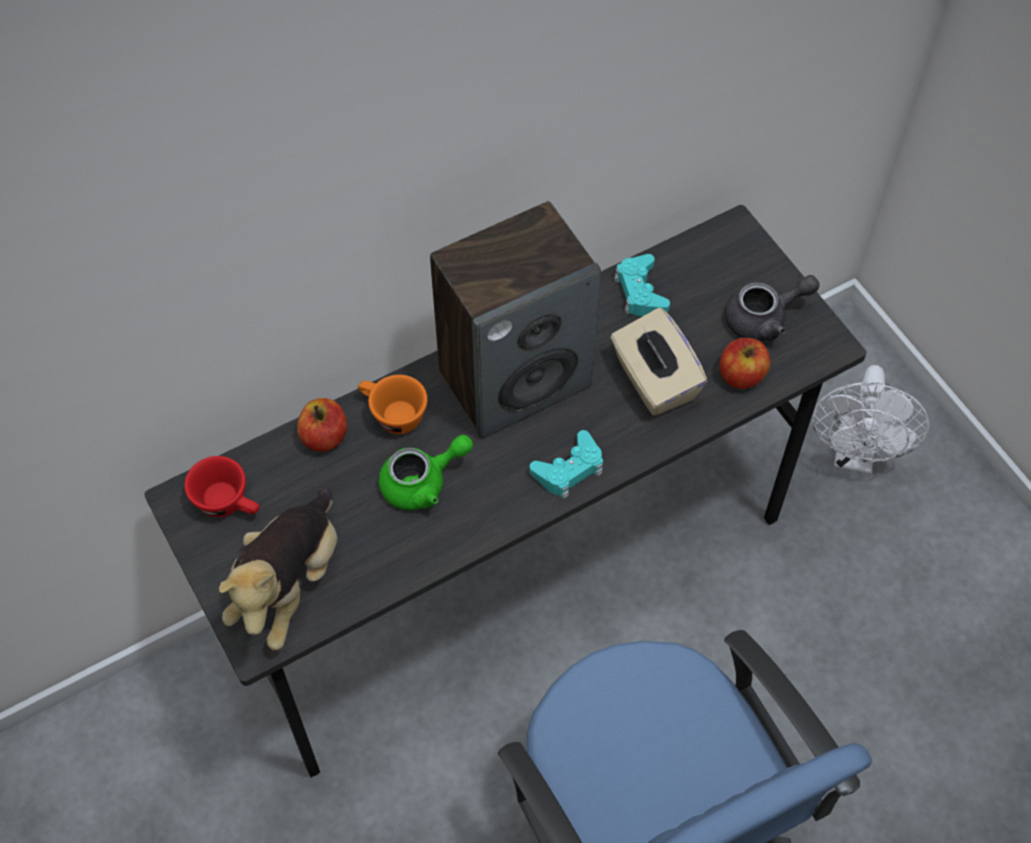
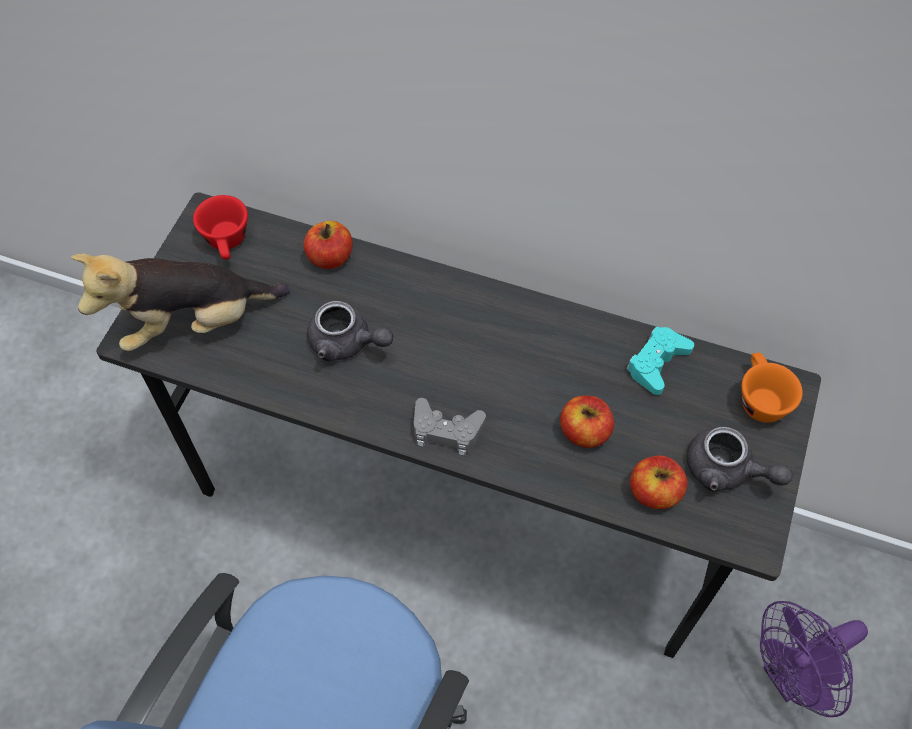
camera: 50 degrees right, 0 degrees up
(392, 415) = (386, 283): orange cup -> orange cup (759, 398)
(423, 482) = (347, 343): green teapot -> grey teapot
(515, 378) = (492, 337): speaker -> none
(569, 469) = (446, 430): turquoise game controller -> grey game controller
(654, 380) = (584, 432): beige tissue box -> apple
(855, 455) = (791, 677): white fan -> purple fan

